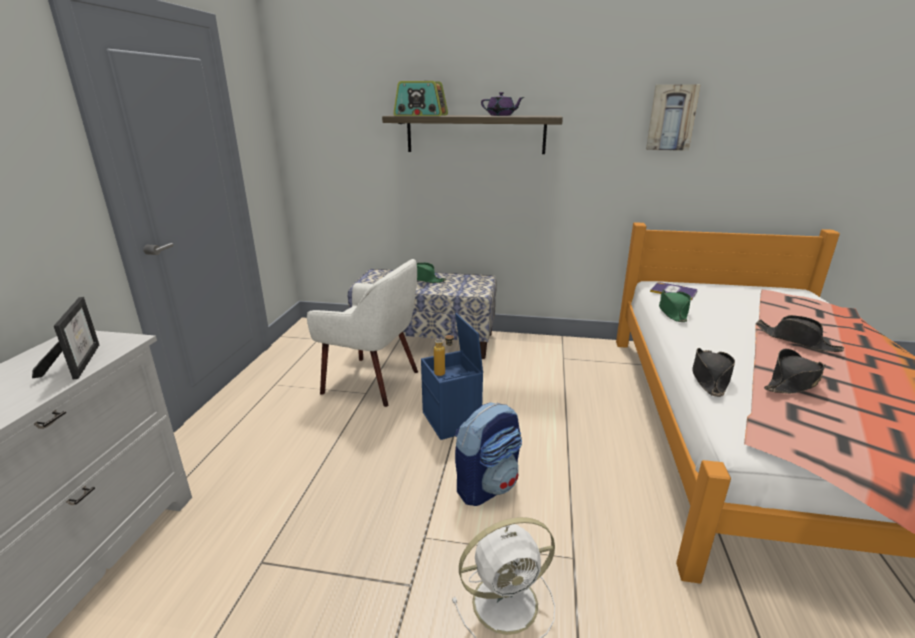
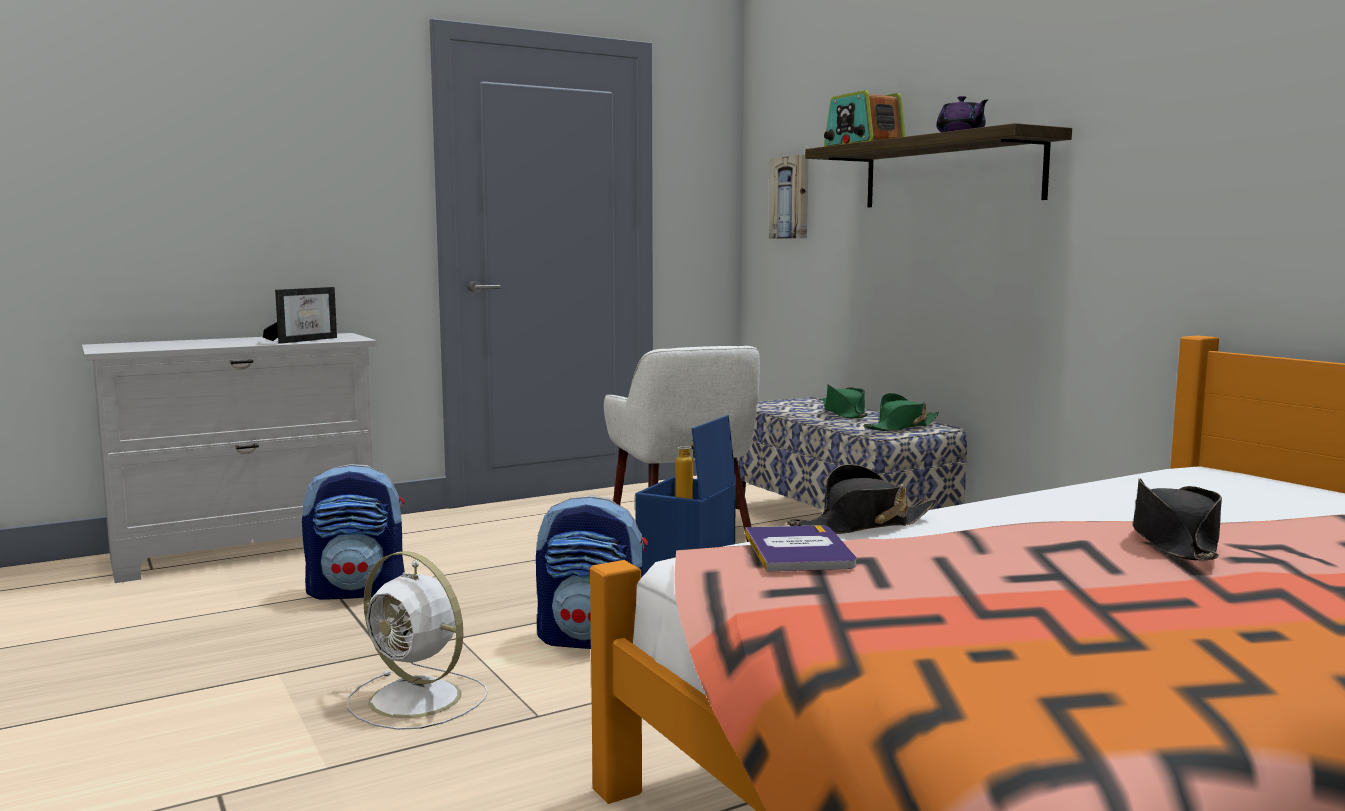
camera: 50 degrees right, 15 degrees down
(276, 549) = (358, 591): none -> backpack
(671, 117) = (1270, 108): picture -> picture (791, 198)
(672, 311) = (1084, 486): green hat -> green hat (901, 427)
(673, 291) = (1191, 477): book -> book (799, 550)
(793, 382) = (955, 550): black hat -> none

